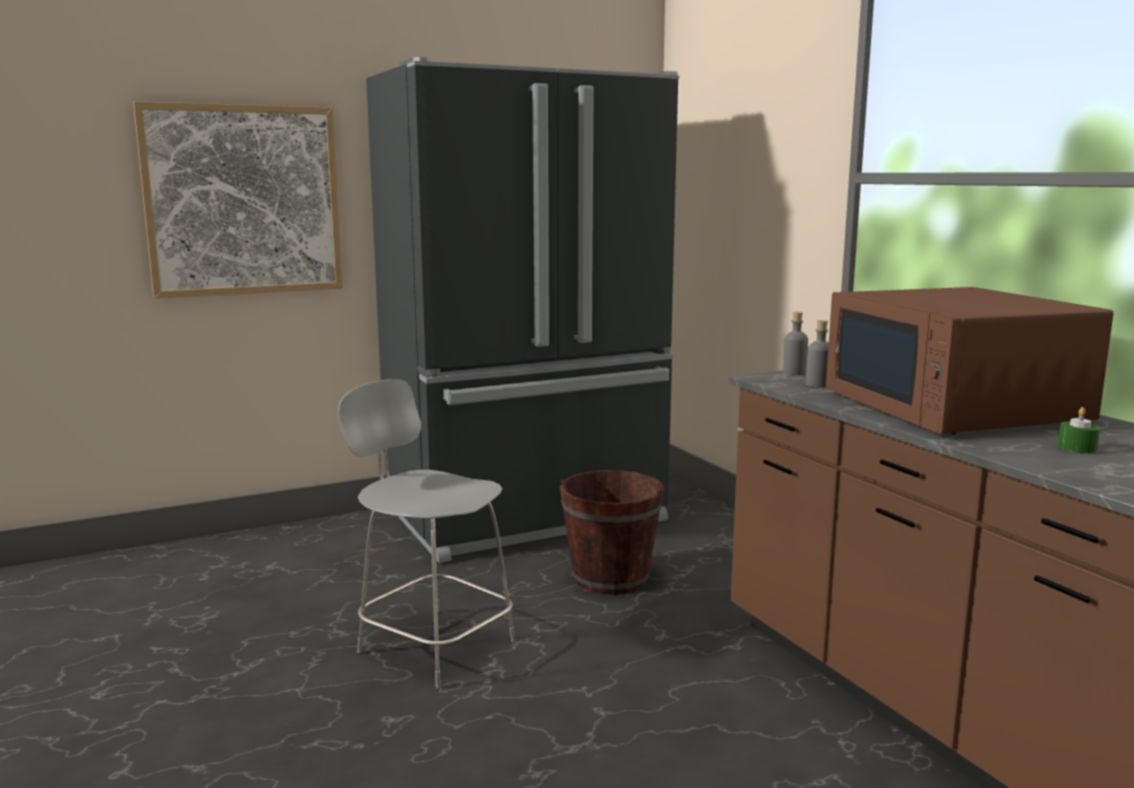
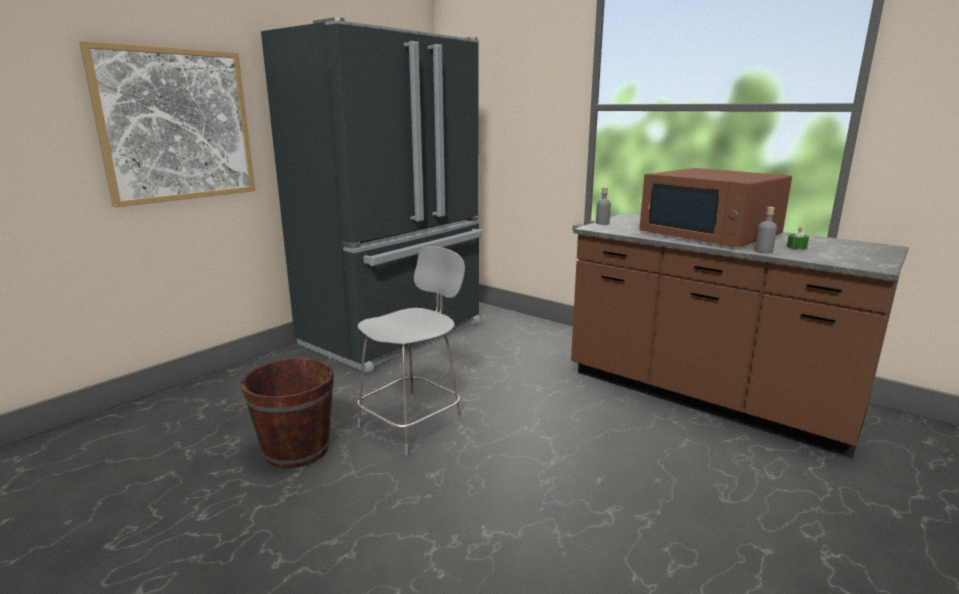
camera: 25 degrees left, 5 degrees up
(433, 644) = (413, 423): grey chair -> grey chair turned 120 degrees clockwise
(610, 578) = (480, 362): brown bucket -> brown bucket (296, 449)
(818, 384) = (627, 228): grey bottle -> grey bottle (763, 251)

